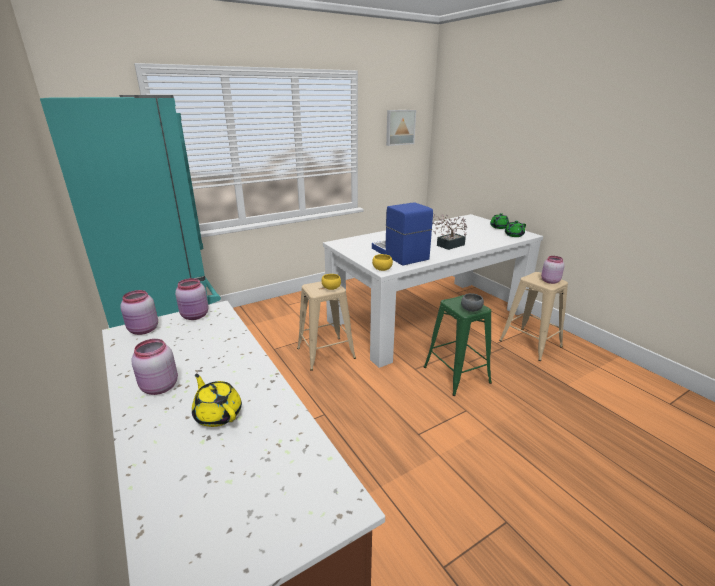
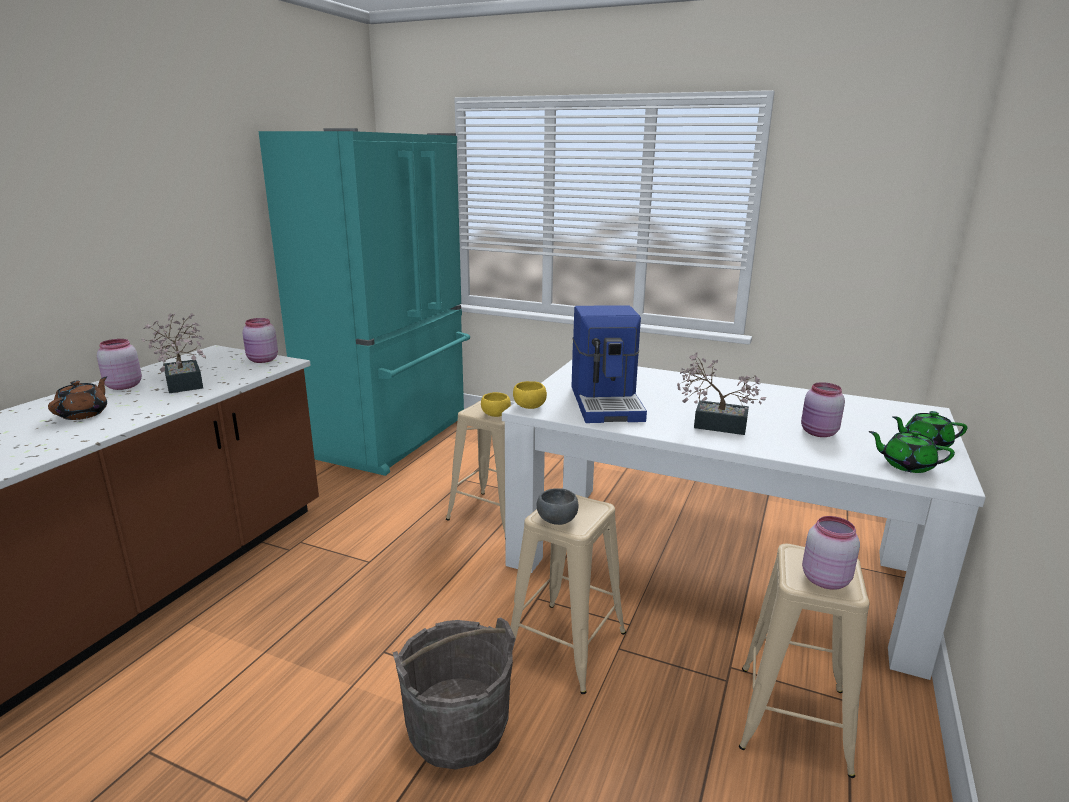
camera: 55 degrees right, 5 degrees down
(143, 330) = (221, 354): pink jar -> pink jar (818, 433)
(199, 355) = (184, 382): none -> potted plant
(218, 414) = (84, 414): yellow teapot -> brown teapot
(399, 254) = (607, 403): coffee machine -> coffee machine turned 150 degrees clockwise
(400, 127) = (869, 198): picture -> none
(456, 375) = (566, 645): green stool -> beige stool
(494, 427) = (457, 730): none -> grey bucket

